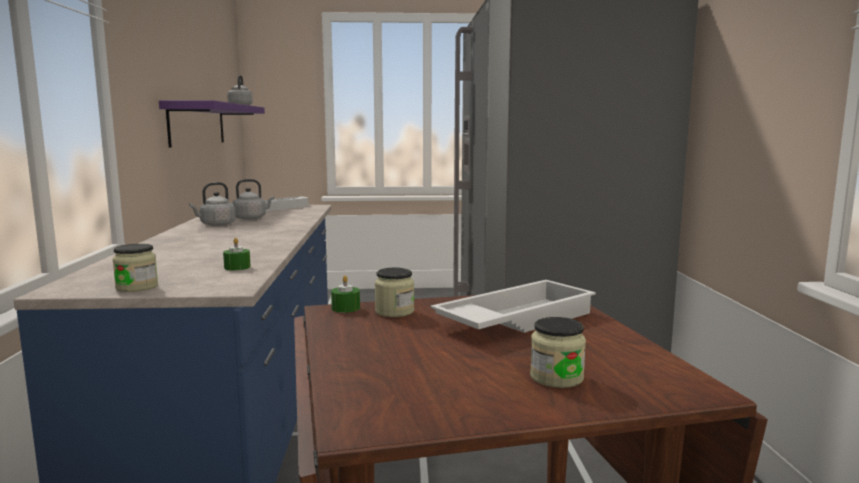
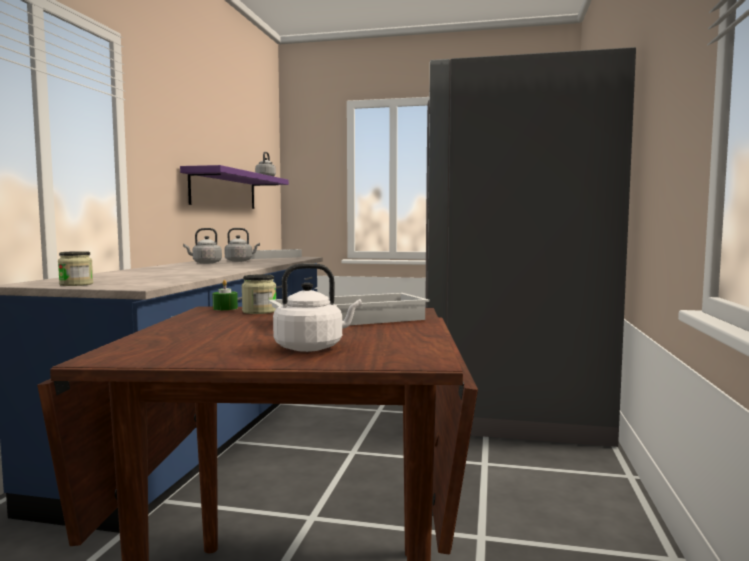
camera: 15 degrees right, 5 degrees down
(237, 267) = (168, 279): green candle -> none
(556, 377) = (312, 347): jar -> white kettle

